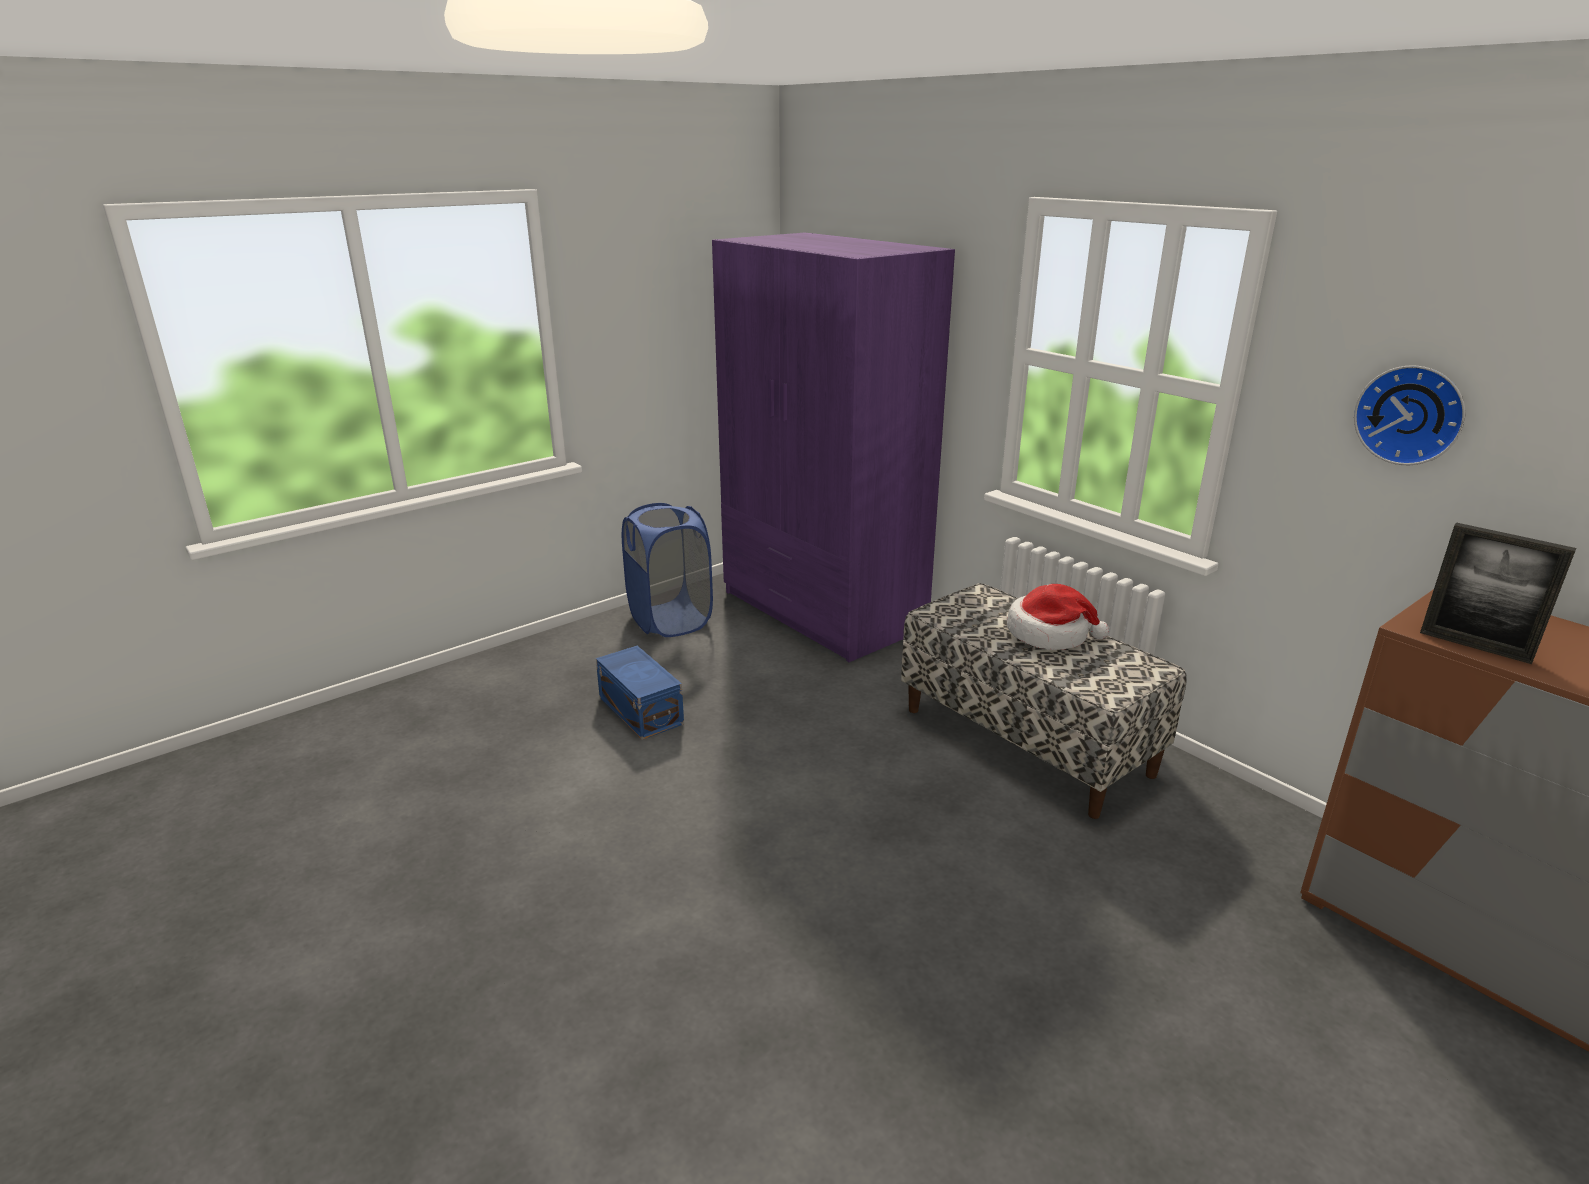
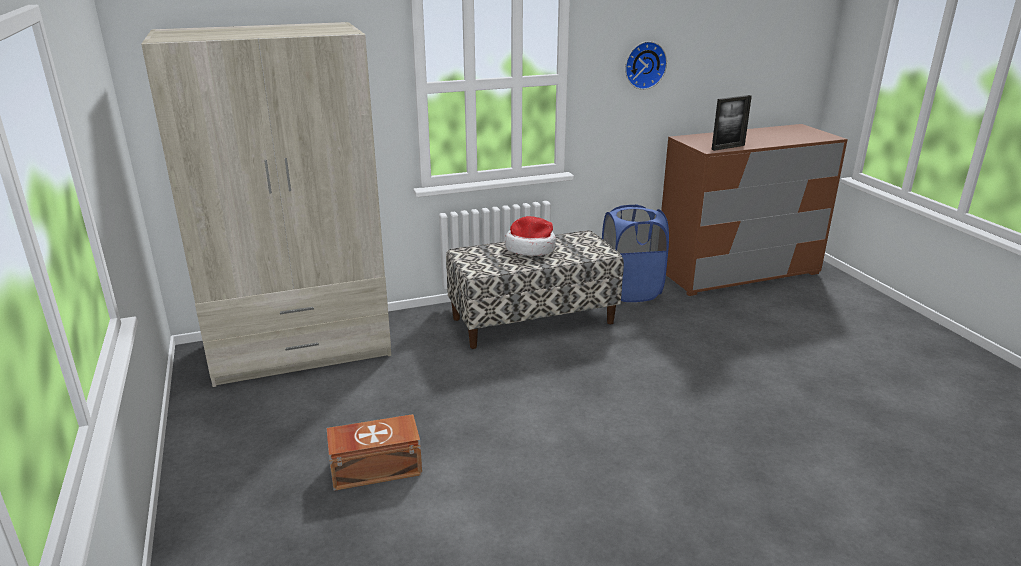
camera: 70 degrees left, 0 degrees up
(641, 709) = (374, 468): blue storage box -> brown storage box
(670, 620) = (230, 427): blue laundry basket -> blue laundry basket (630, 291)
(822, 610) = (301, 348): purple wardrobe -> beige wardrobe

